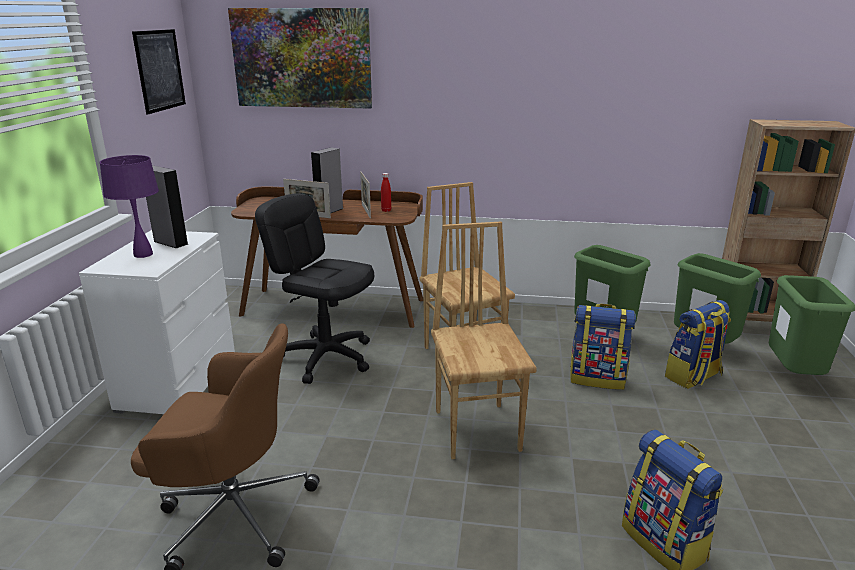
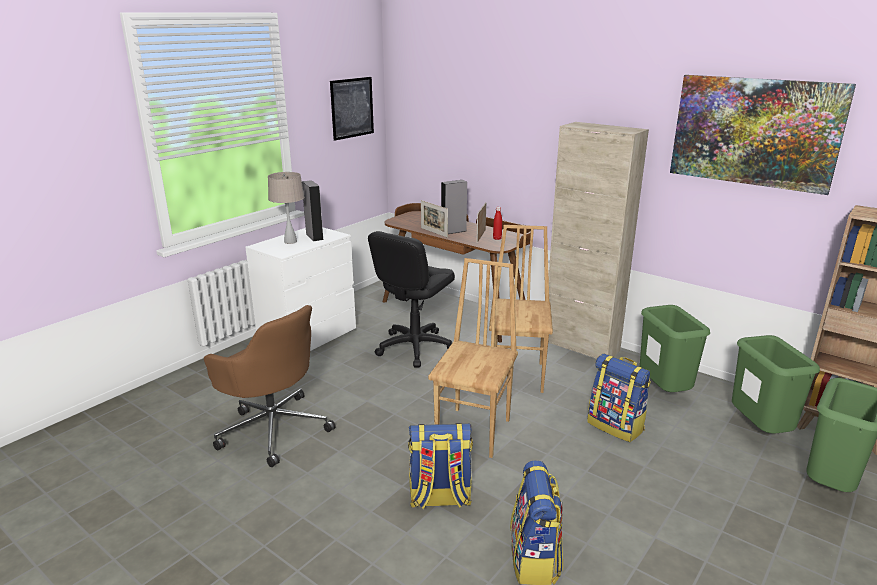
camera: 30 degrees right, 0 degrees up
(143, 254) = (290, 241): purple table lamp -> beige table lamp
(302, 58) = (457, 104): picture -> picture (754, 132)
(326, 357) = (414, 347): black office chair -> black office chair turned 120 degrees counterclockwise
(493, 311) = (581, 346): none -> beige cabinet
(693, 377) = (713, 453): backpack -> backpack (439, 498)

